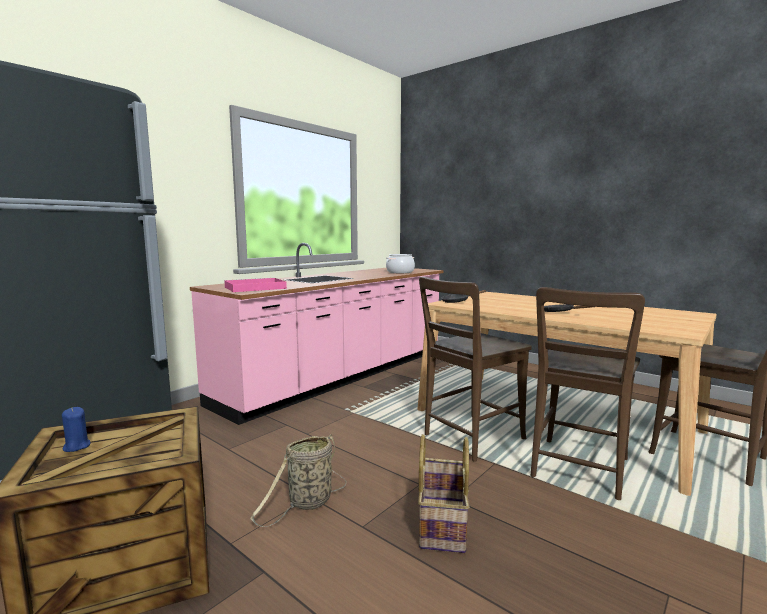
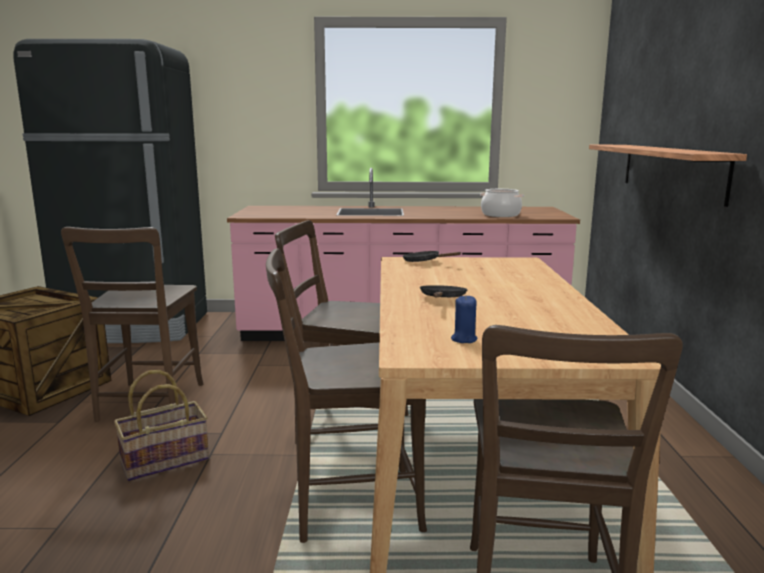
camera: 50 degrees right, 5 degrees up
(76, 446) = (26, 300): blue candle -> blue candle (463, 339)
(254, 288) = (270, 213): pink tray -> none
(308, 503) = (148, 404): basket -> brown chair
(500, 235) = (671, 170): none -> shelf

